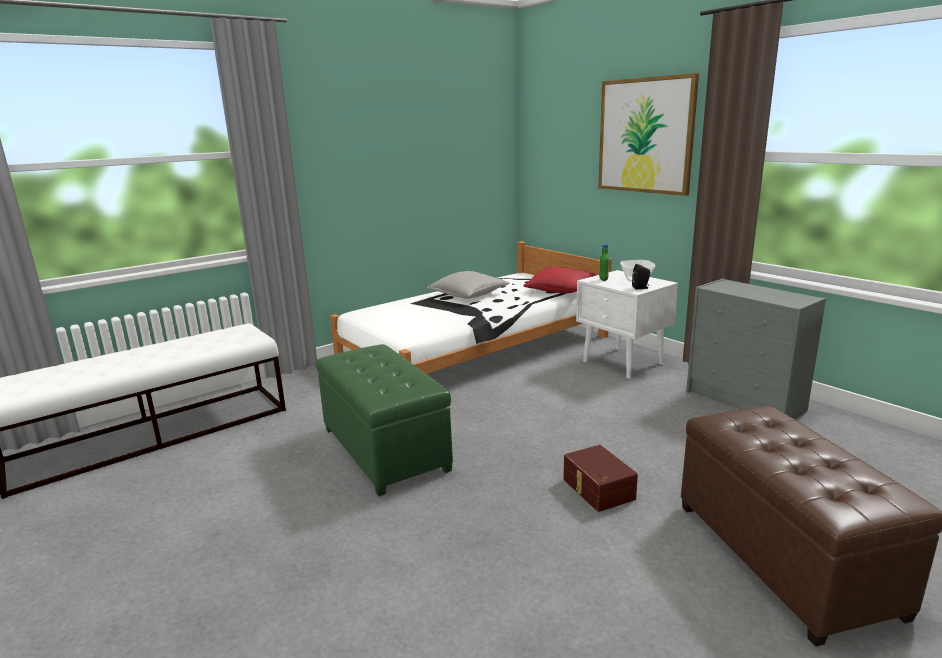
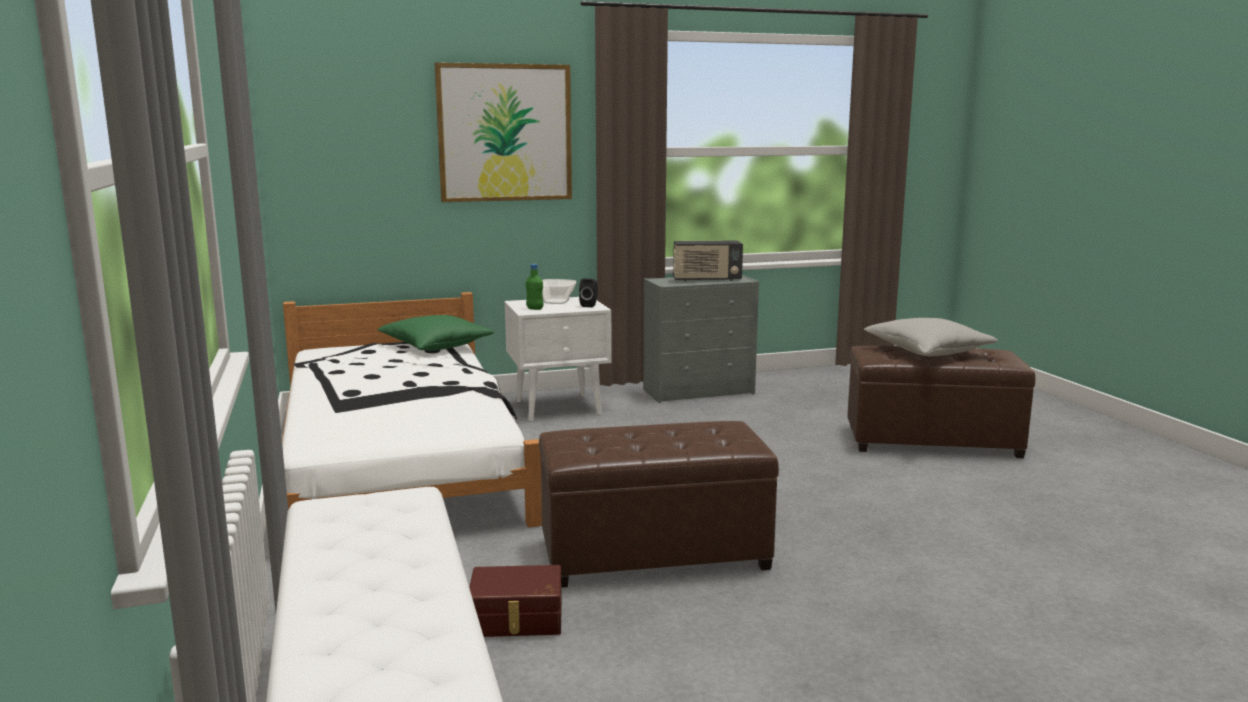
camera: 70 degrees left, 5 degrees down
(385, 448) = (653, 553): green ottoman -> brown ottoman
(468, 295) = (364, 382): grey pillow -> grey pillow (927, 352)
(561, 290) = (436, 347): red pillow -> green pillow
(597, 489) = (815, 471): brown storage box -> brown storage box (516, 620)
(760, 294) = (706, 280): none -> radio

